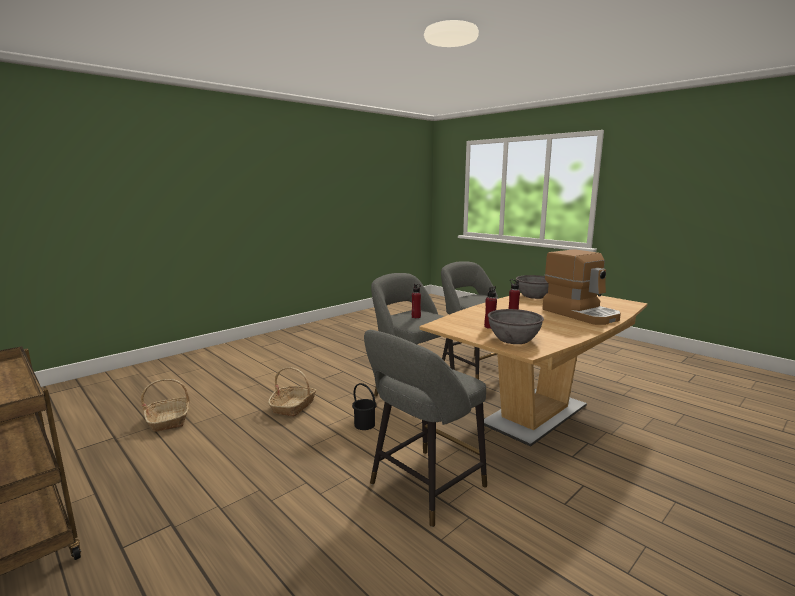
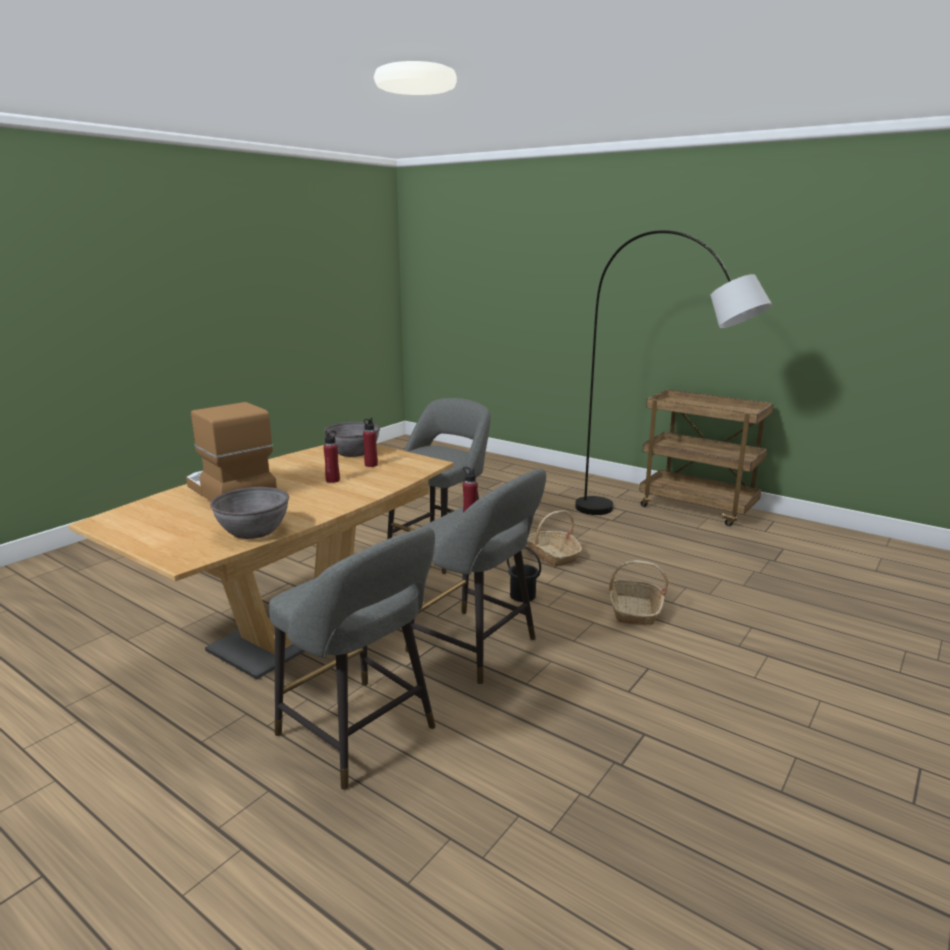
camera: 170 degrees right, 5 degrees up
(145, 497) = (654, 528): none -> grey floor lamp
(169, 420) = (756, 581): basket -> basket (552, 555)

